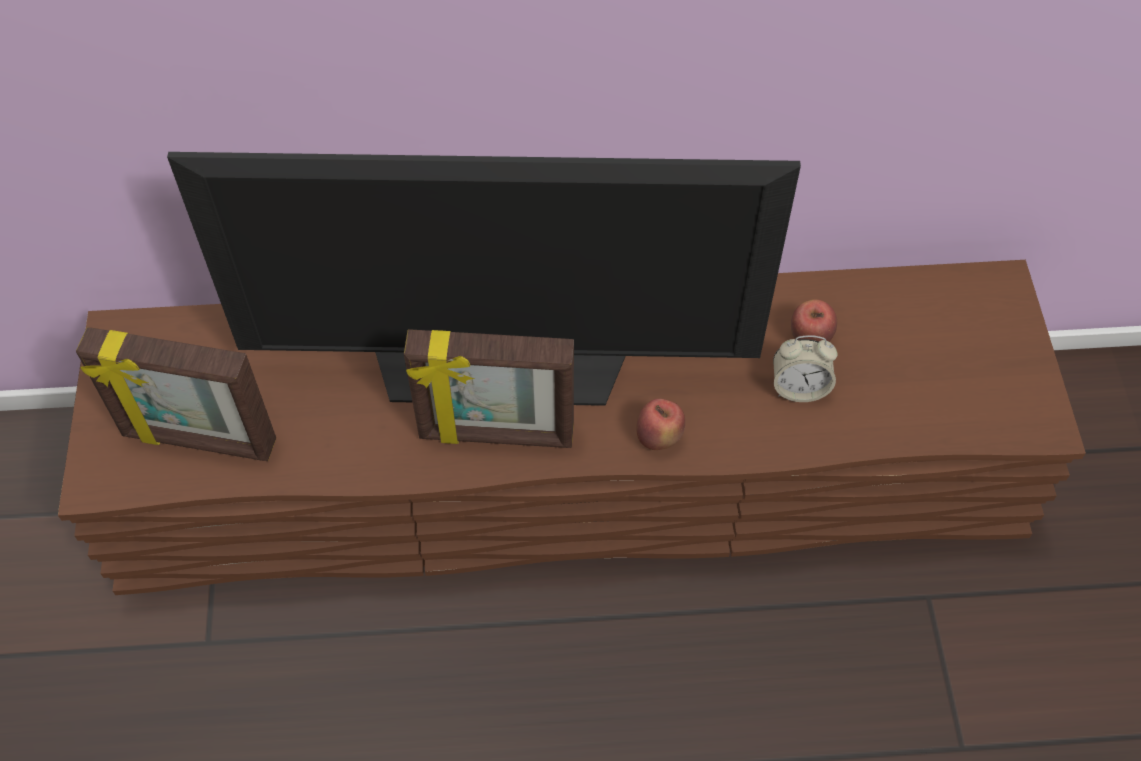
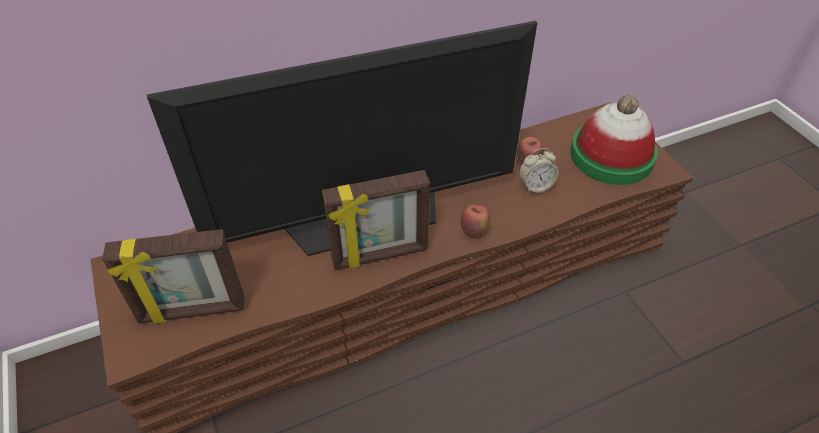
camera: 20 degrees left, 10 degrees down
(962, 369) = (611, 156): none -> hat

